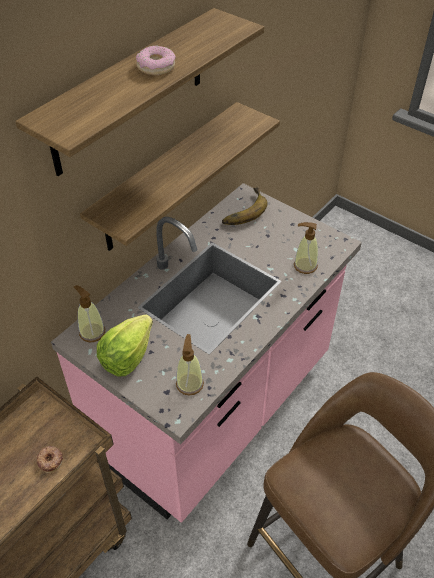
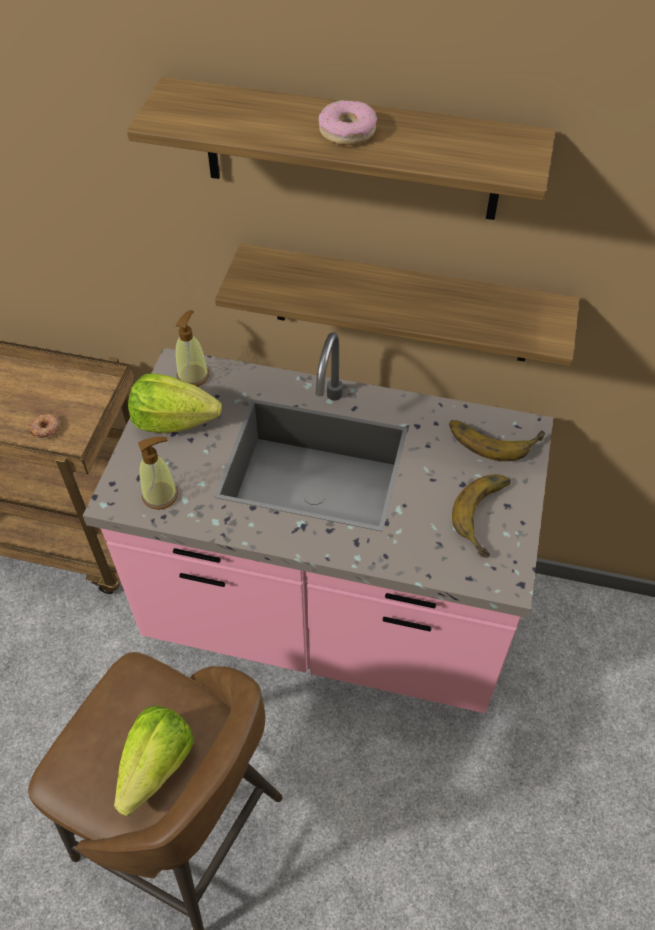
camera: 65 degrees right, 5 degrees up
(296, 233) = (490, 517): none -> banana
(305, 265) = (430, 549): soap dispenser -> none
(362, 478) = (157, 765): none -> lettuce

